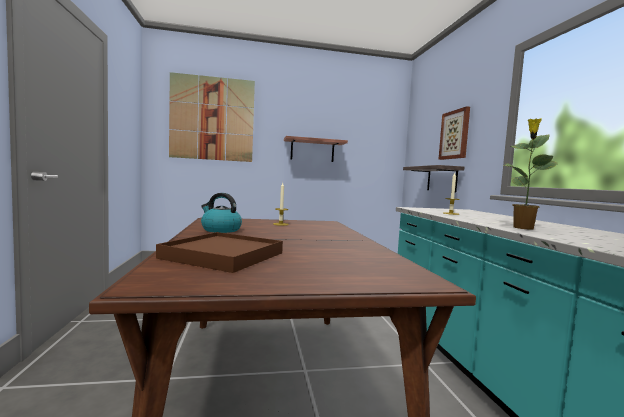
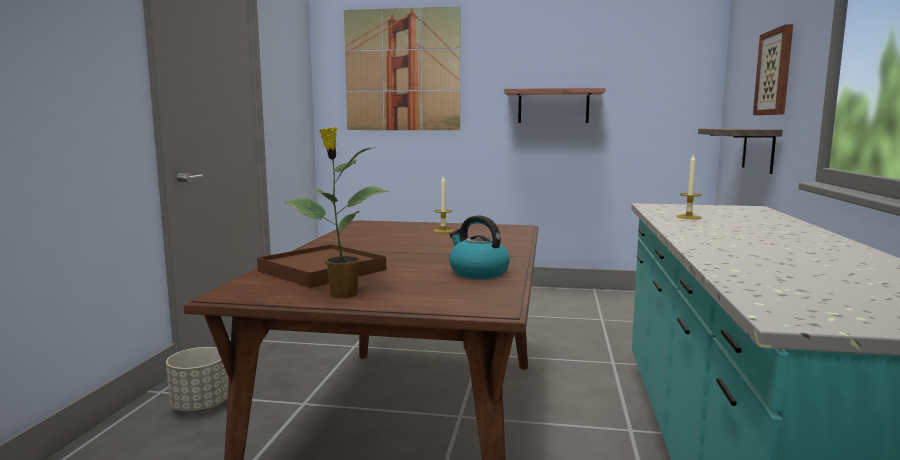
camera: 20 degrees right, 5 degrees up
(54, 398) = (200, 406): none -> grey planter
(220, 230) = (356, 239): kettle -> kettle (477, 272)
(523, 228) = (723, 245): potted plant -> potted plant (342, 294)

